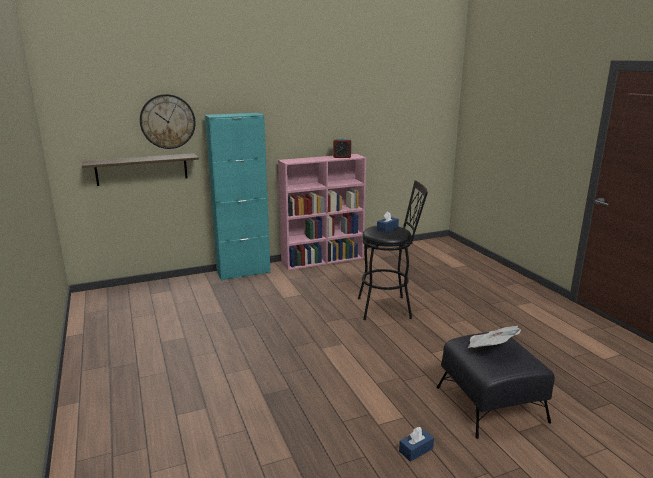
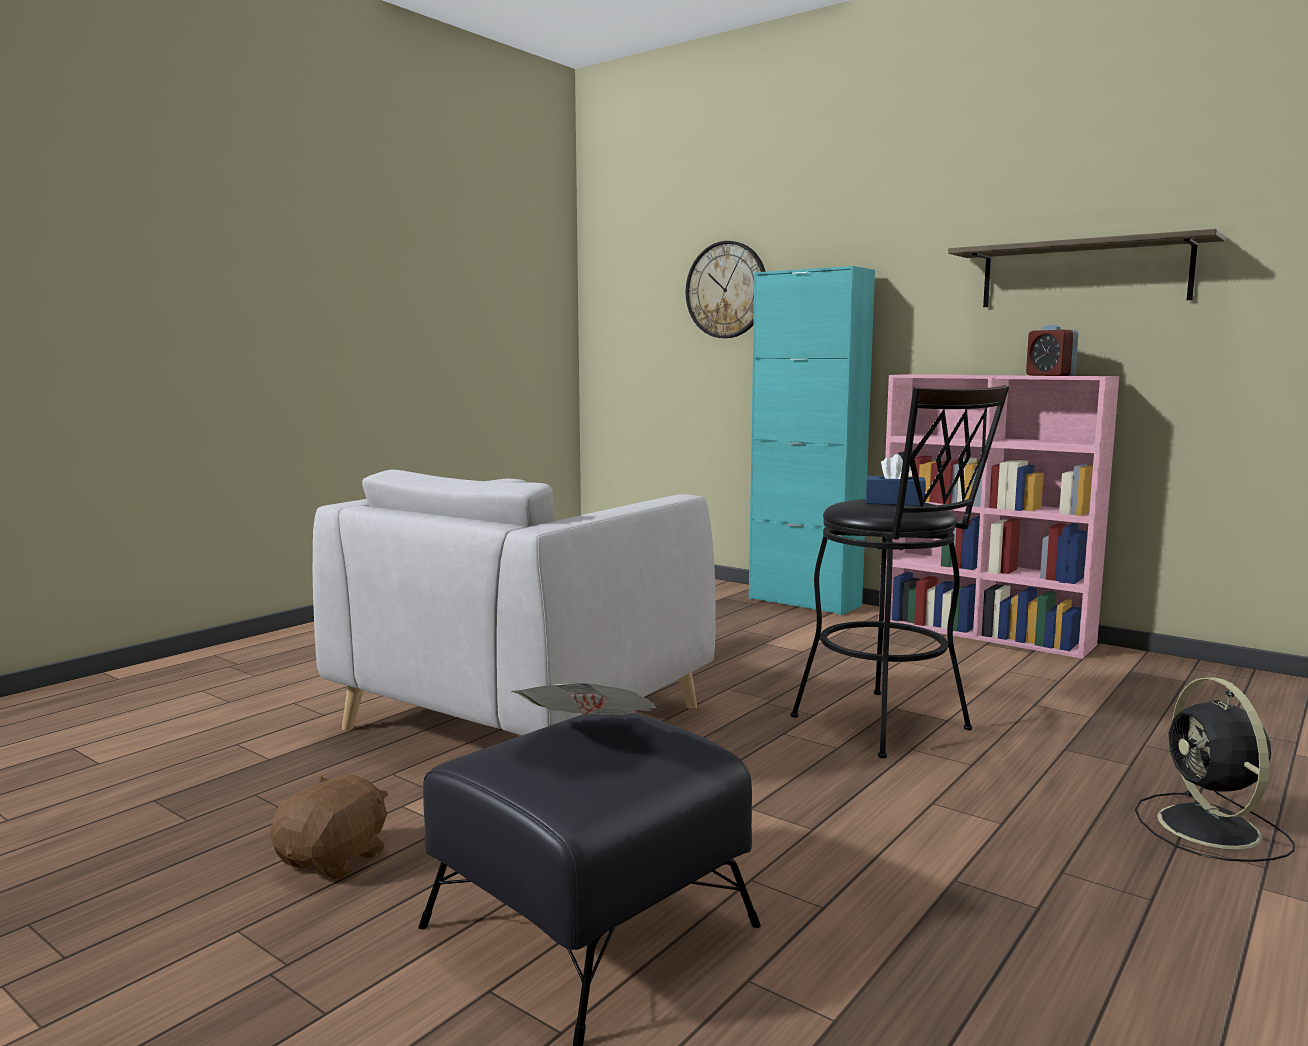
camera: 60 degrees right, 10 degrees down
(142, 169) = (683, 372): shelf -> shelf (1083, 274)
(310, 374) = (524, 718): none -> grey armchair
(416, 450) = (335, 859): blue tissue box -> brown plush toy
(485, 296) = (1211, 829): none -> black fan

